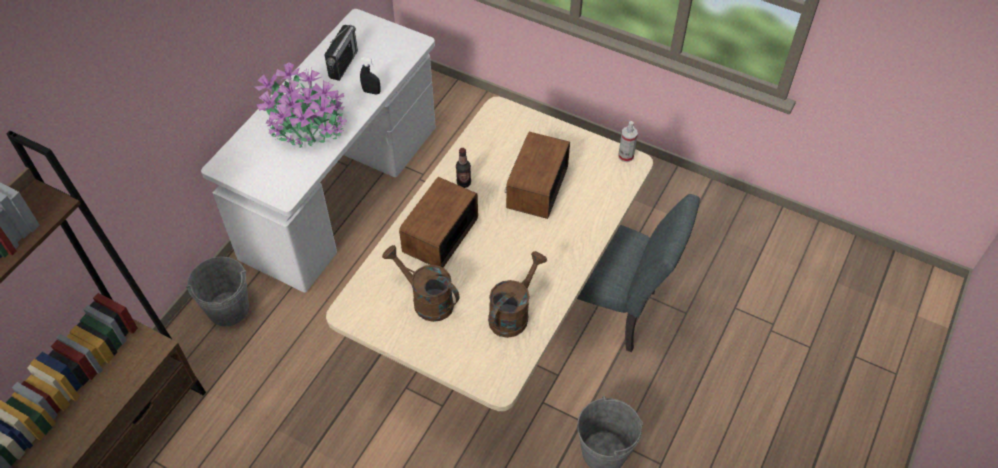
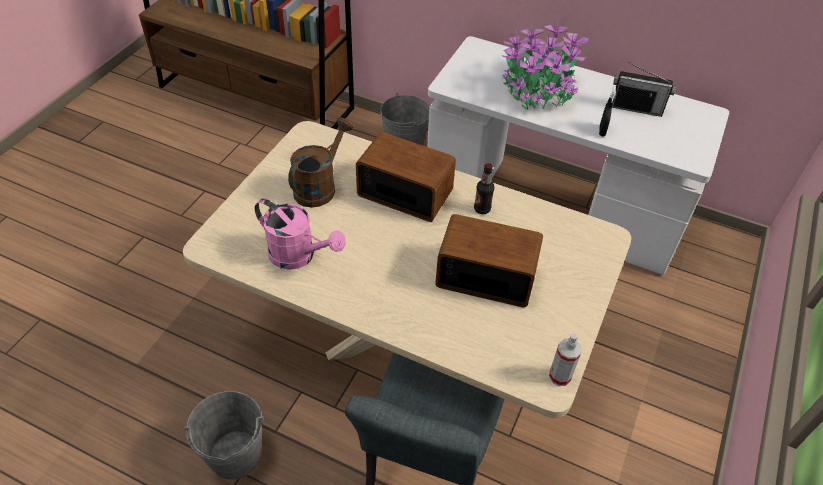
camera: 85 degrees right, 5 degrees down
(513, 313) = (299, 256): brown watering can -> pink watering can

